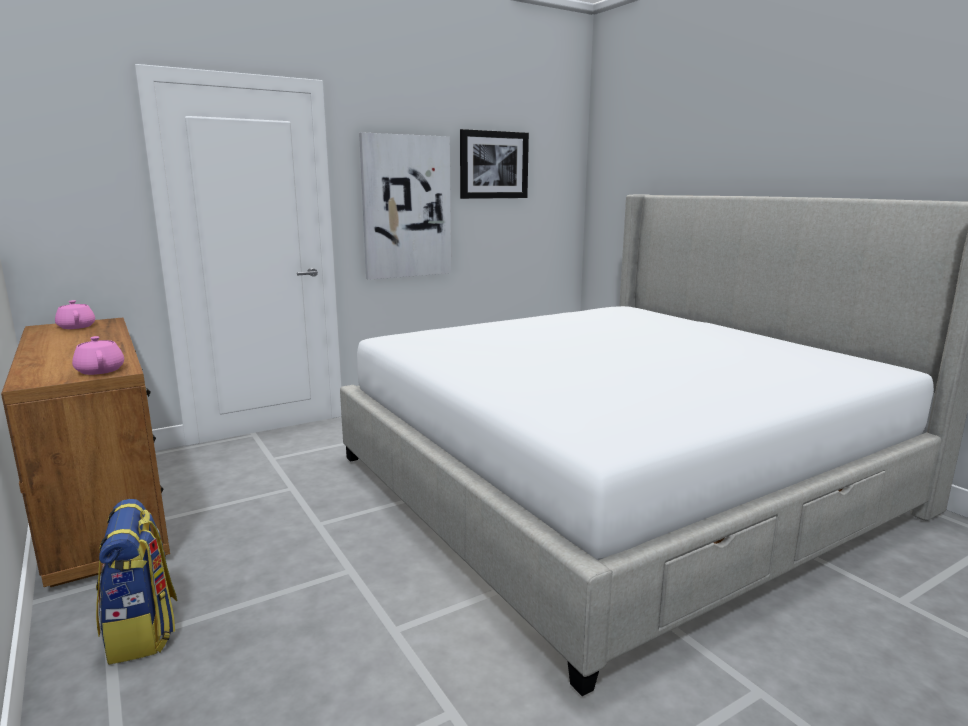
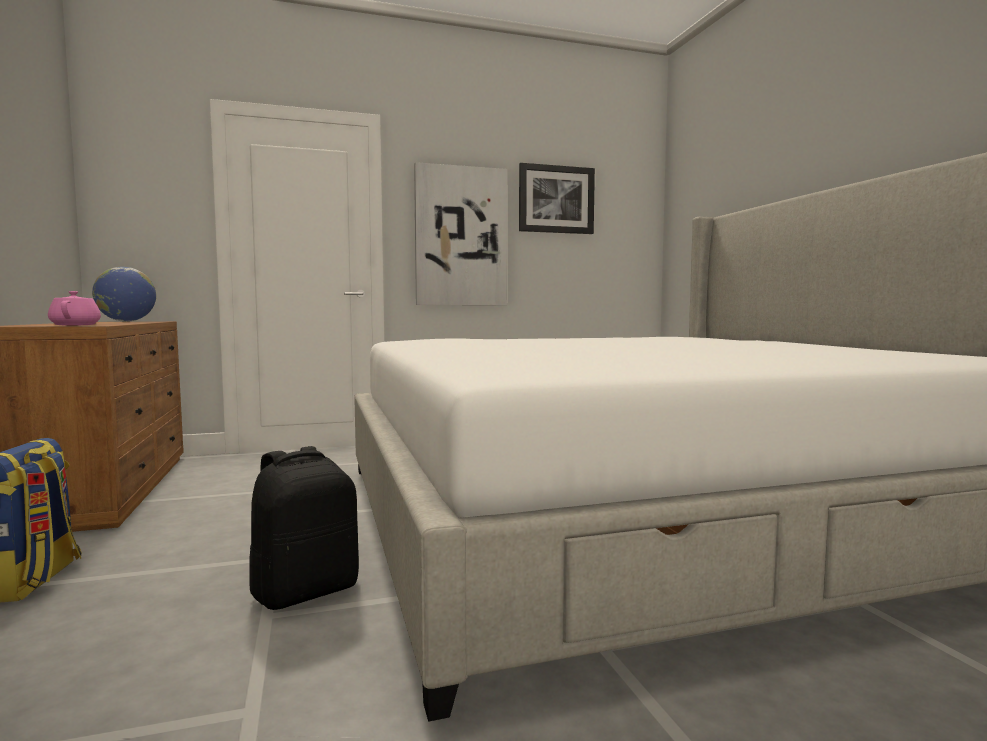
camera: 15 degrees right, 10 degrees down
(77, 326) = (126, 321): pink teapot -> globe
(406, 601) = (306, 591): none -> black backpack

